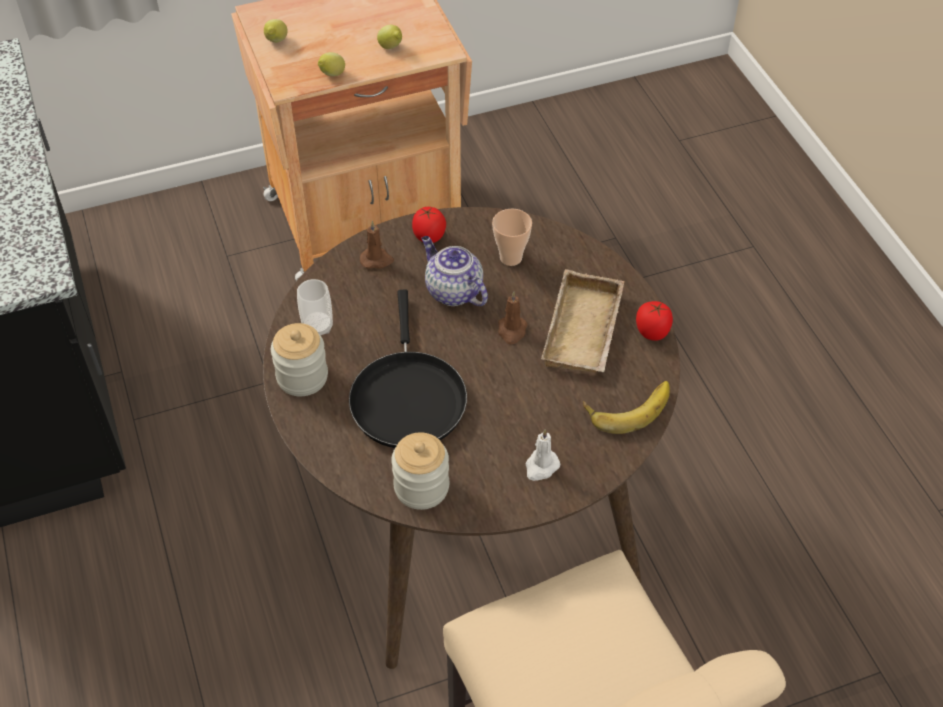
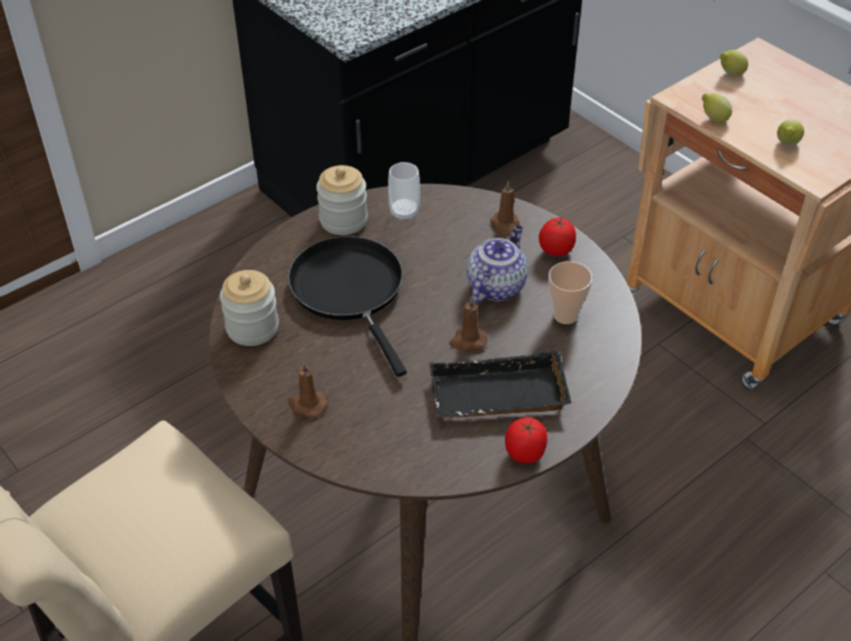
camera: 70 degrees right, 5 degrees down
(407, 397) = (350, 291): black frying pan -> black frying pan turned 90 degrees clockwise
(541, 467) = (307, 405): white candle -> brown candle
(585, 331) = (497, 398): beige tray -> black tray
(627, 406) = (412, 455): banana -> none

